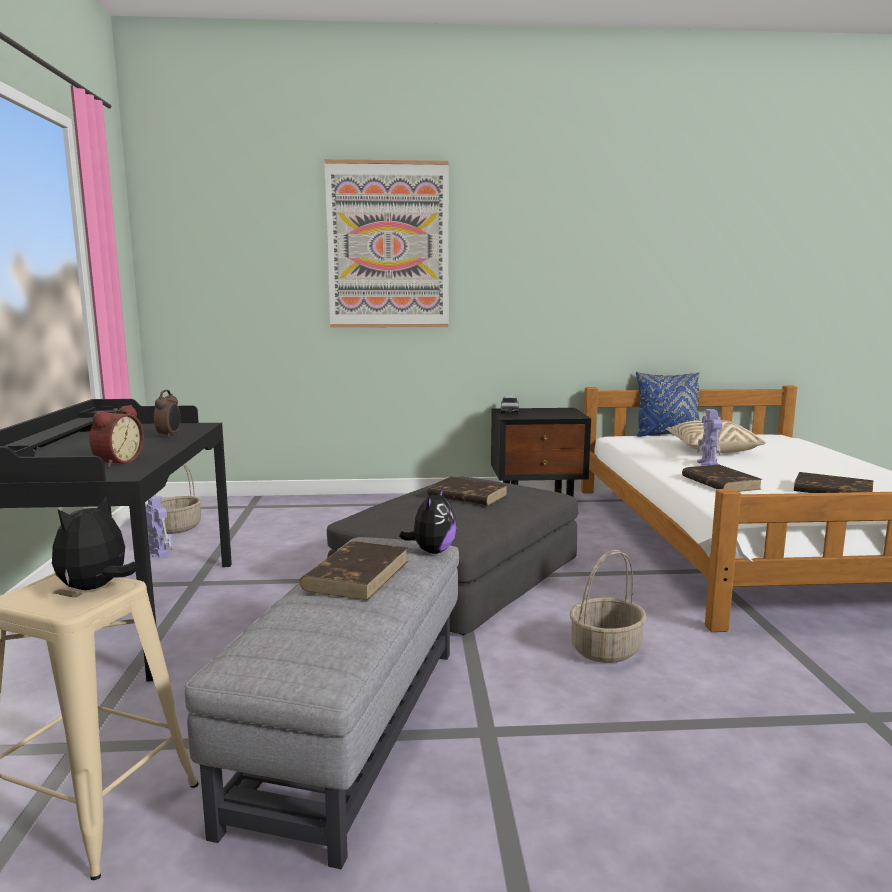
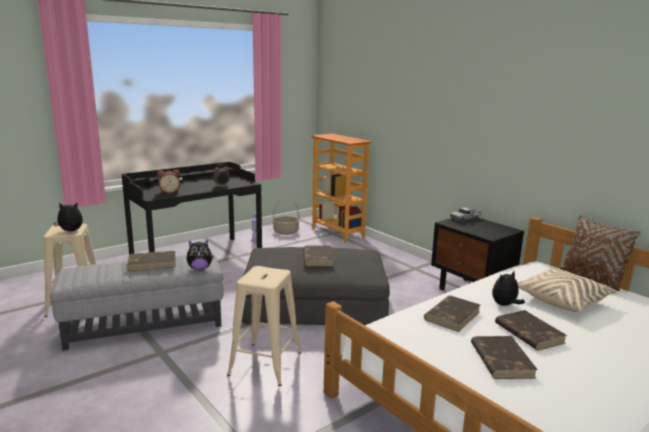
camera: 55 degrees right, 5 degrees up
(255, 503) = (338, 233): none -> bookcase
(388, 245) = (419, 88): picture -> none
(606, 649) = (265, 363): basket -> beige stool
(667, 435) = (591, 279): blue pillow -> brown pillow
(708, 464) = (505, 305): toy robot -> plush toy
(777, 472) = (528, 333): none -> brown book

